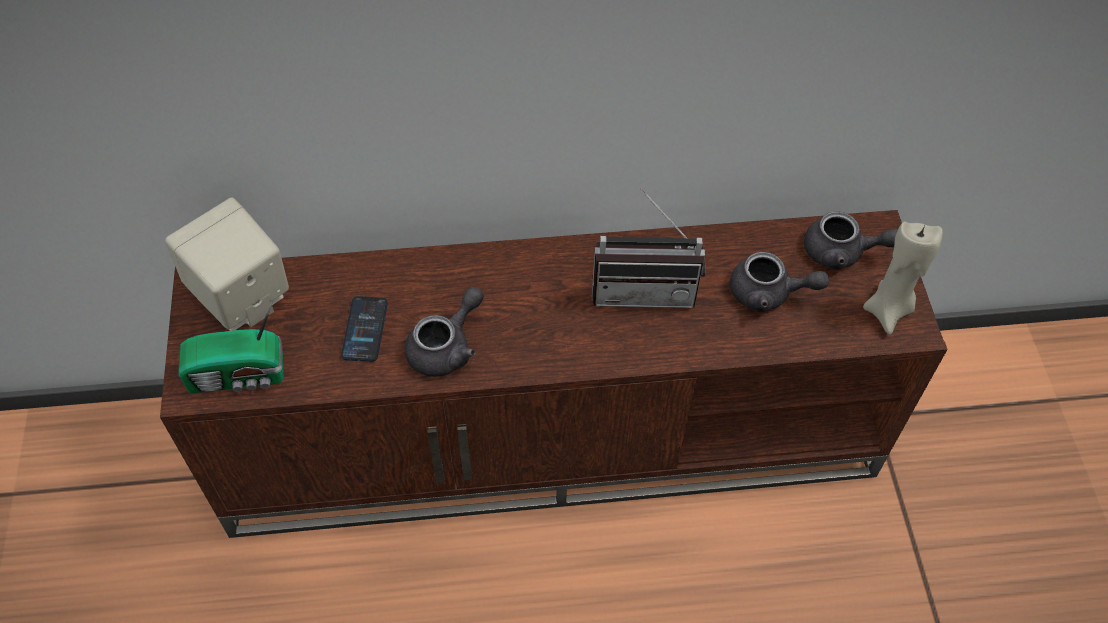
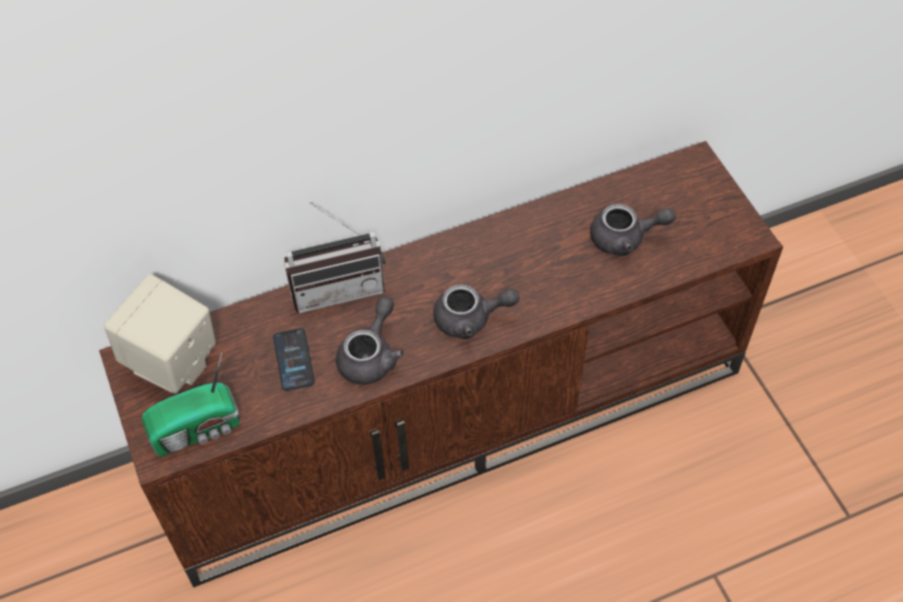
camera: 15 degrees left, 0 degrees up
(644, 288) = (521, 261): radio -> radio (337, 286)
(842, 253) = (673, 188): grey teapot -> grey teapot (471, 319)
(888, 310) = (726, 227): beige candle -> none

